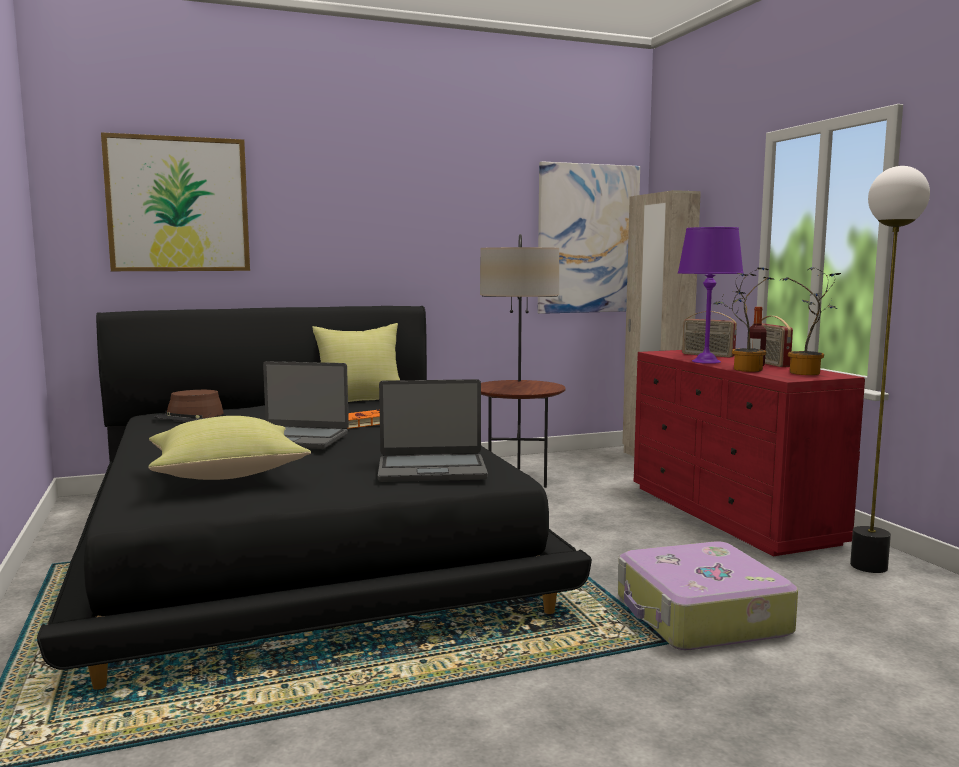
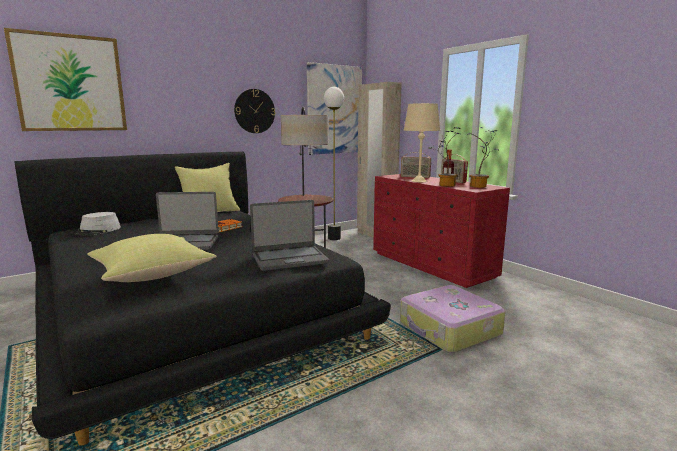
camera: 15 degrees left, 5 degrees up
(190, 416) = (97, 231): brown hat -> grey hat
(447, 242) = (254, 111): none -> wall clock
(706, 361) = (419, 181): purple table lamp -> beige table lamp
(869, 566) = (515, 289): floor lamp -> floor lamp (334, 238)

